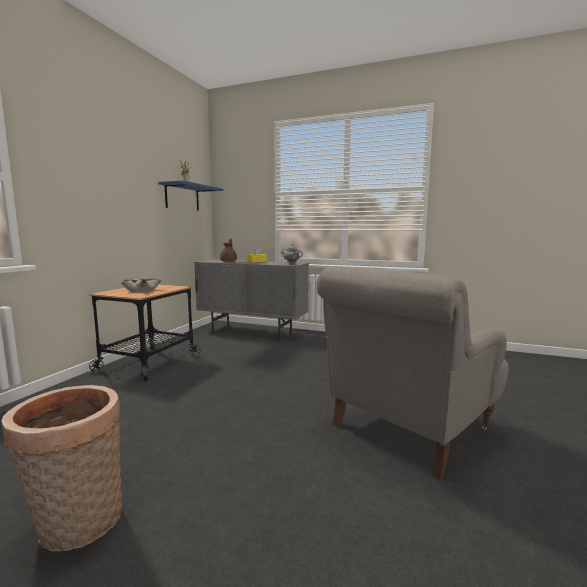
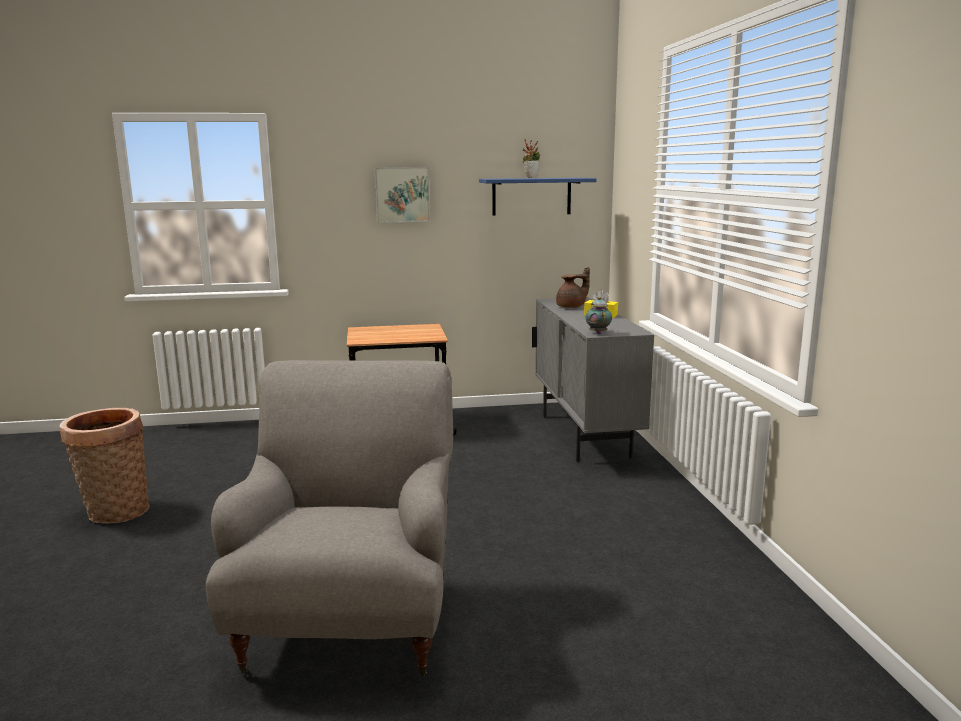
camera: 60 degrees right, 5 degrees up
(116, 185) = (402, 194): none -> picture
(141, 290) = (390, 334): beige bowl -> none
(407, 428) = (352, 621): grey armchair -> grey armchair turned 75 degrees clockwise

